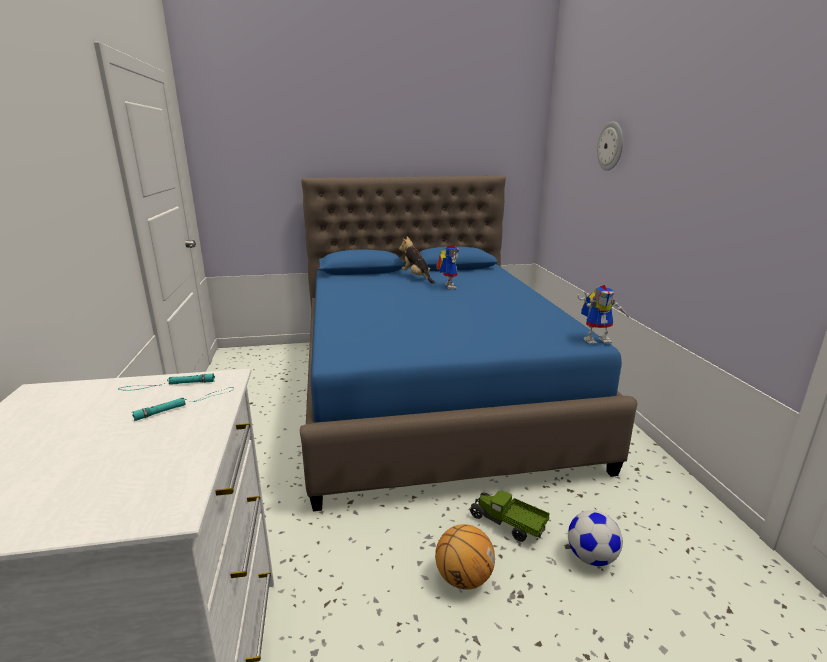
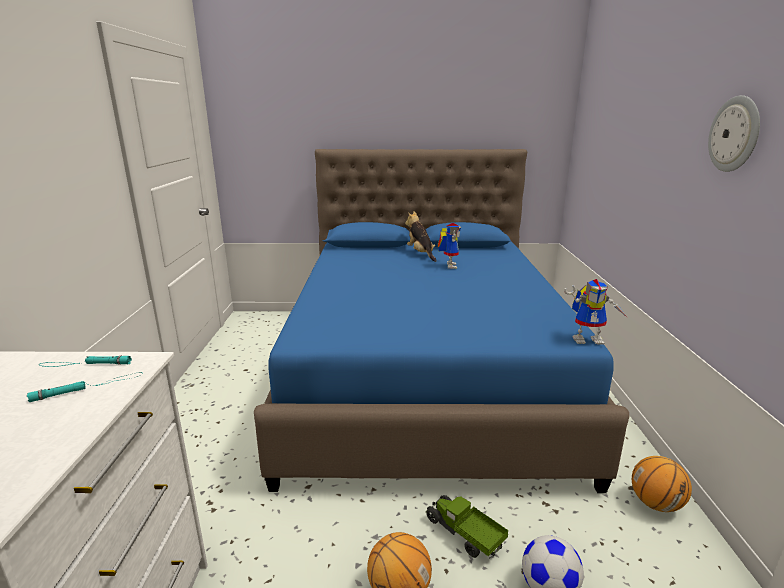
camera: 10 degrees right, 0 degrees up
(611, 146) = (635, 120): wall clock -> wall clock (735, 134)
(659, 479) = (655, 503): none -> basketball

